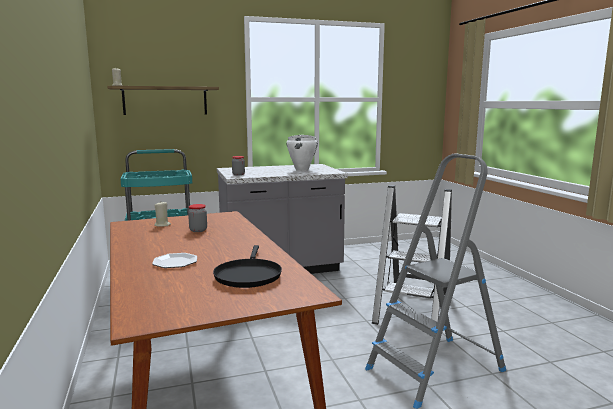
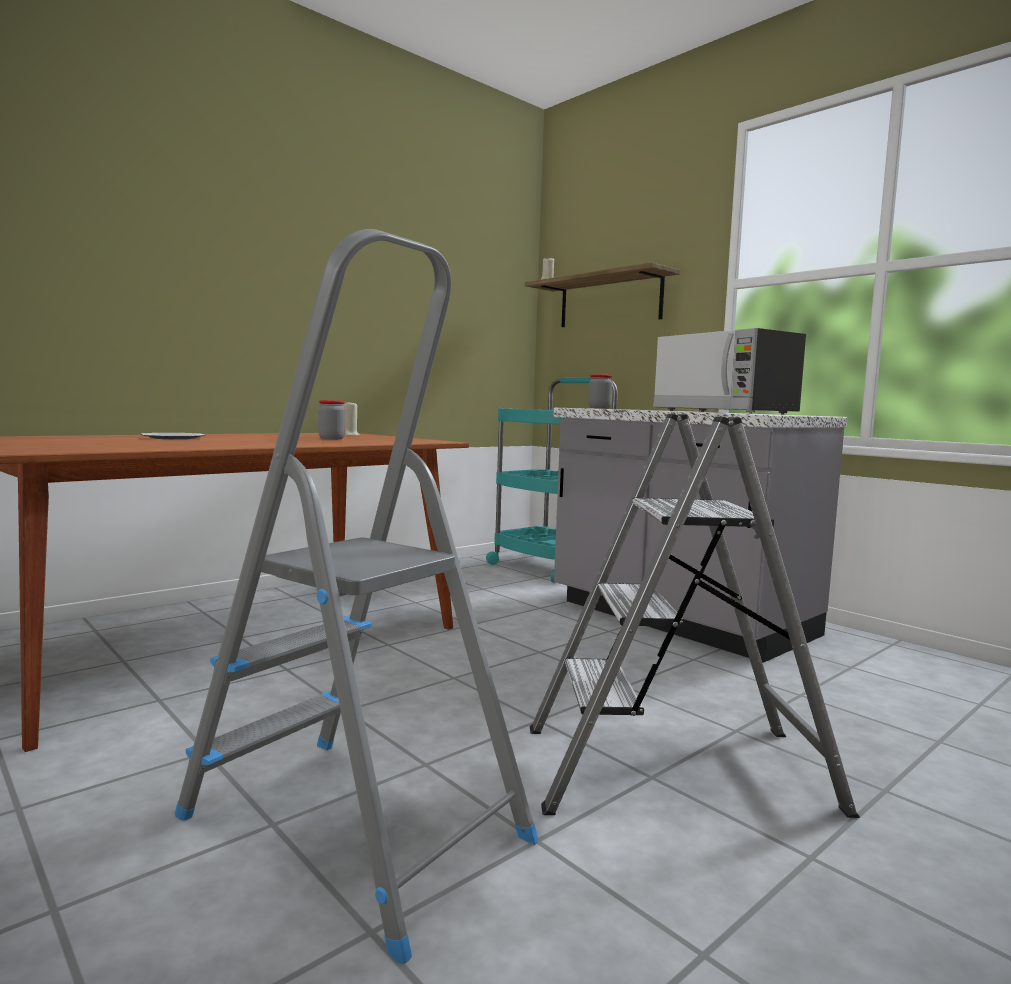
camera: 65 degrees right, 5 degrees down
(248, 275) = (110, 444): black frying pan -> none
(302, 170) = (723, 412): white cooking pot -> microwave

